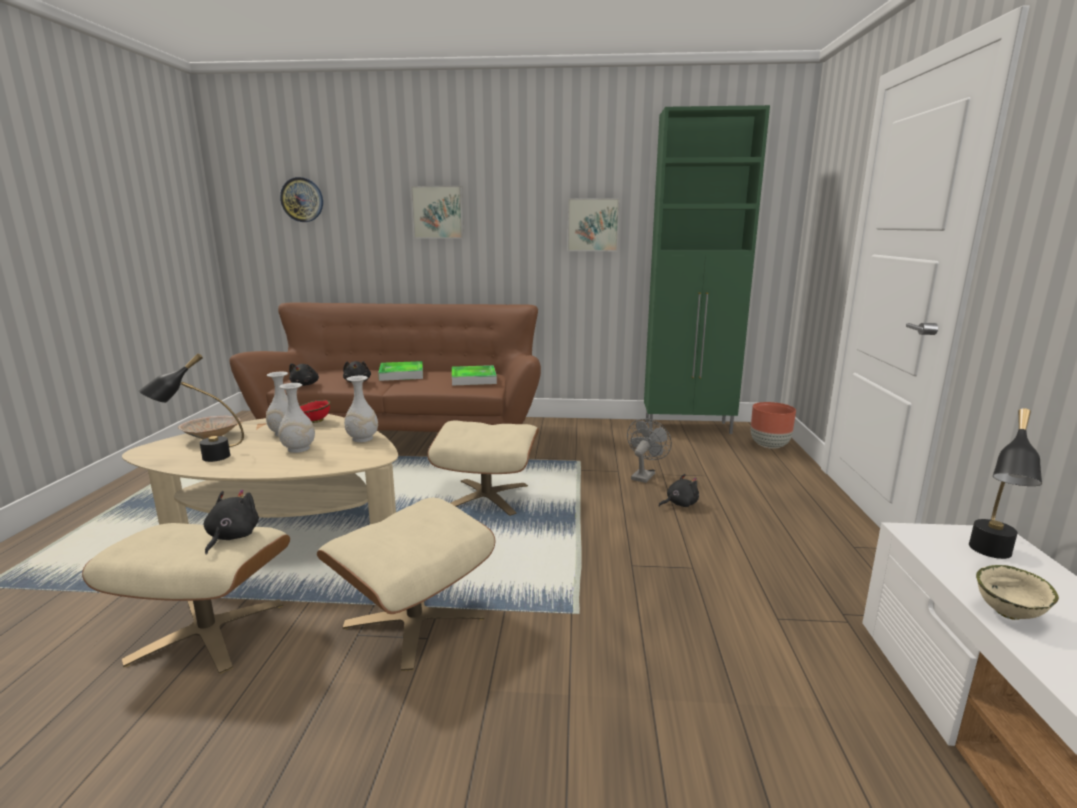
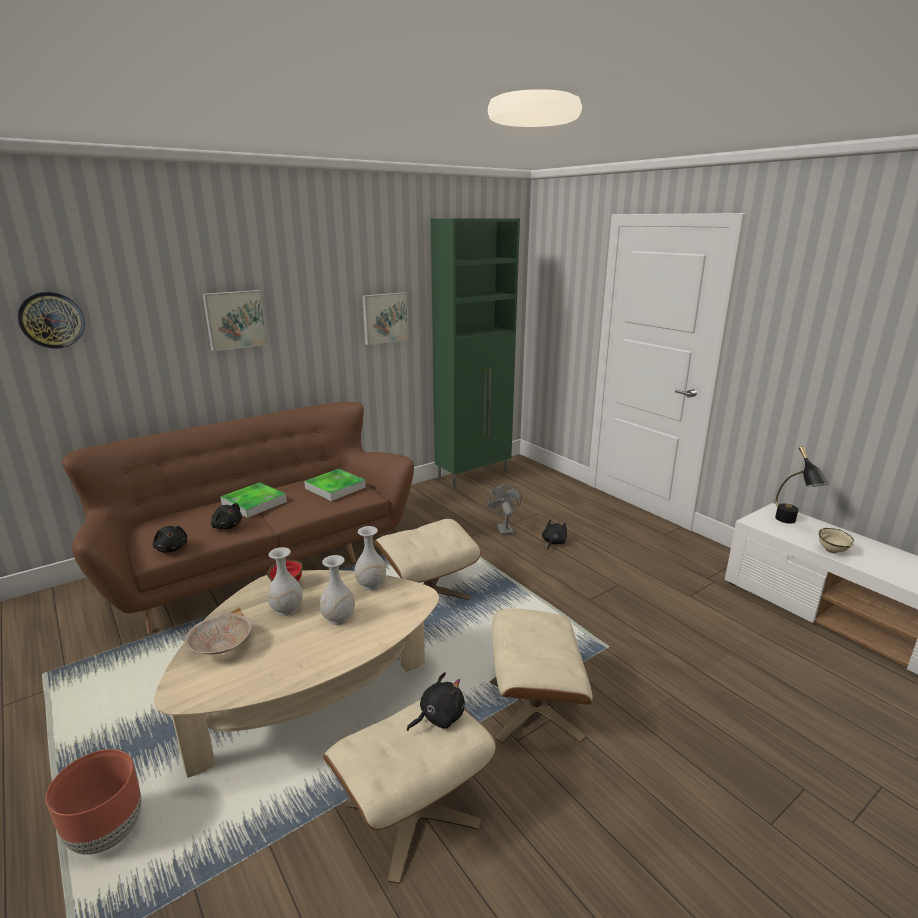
camera: 40 degrees left, 5 degrees up
(202, 459) = (271, 671): black table lamp -> none
(231, 537) = (439, 717): black plush toy -> black plush toy turned 90 degrees clockwise
(769, 446) = (541, 476): brown planter -> brown planter (108, 833)

